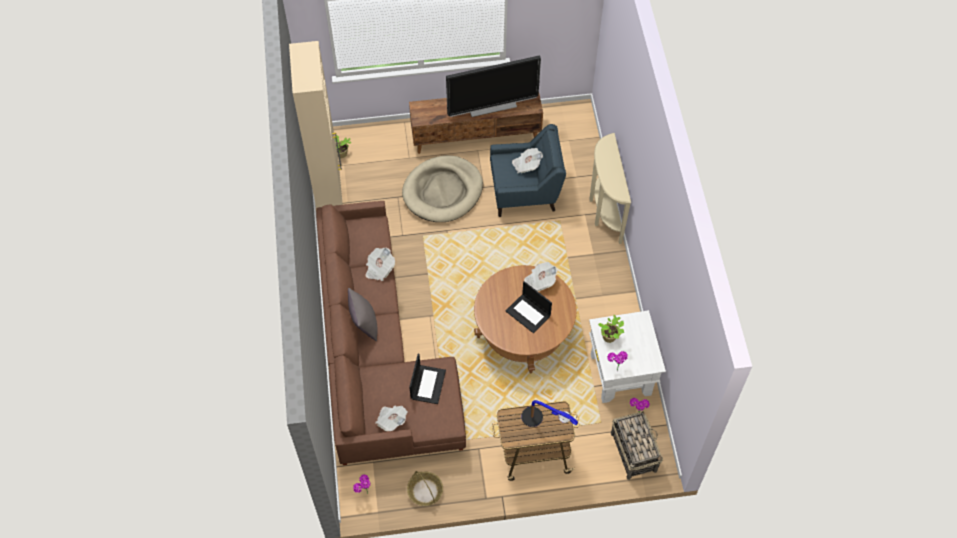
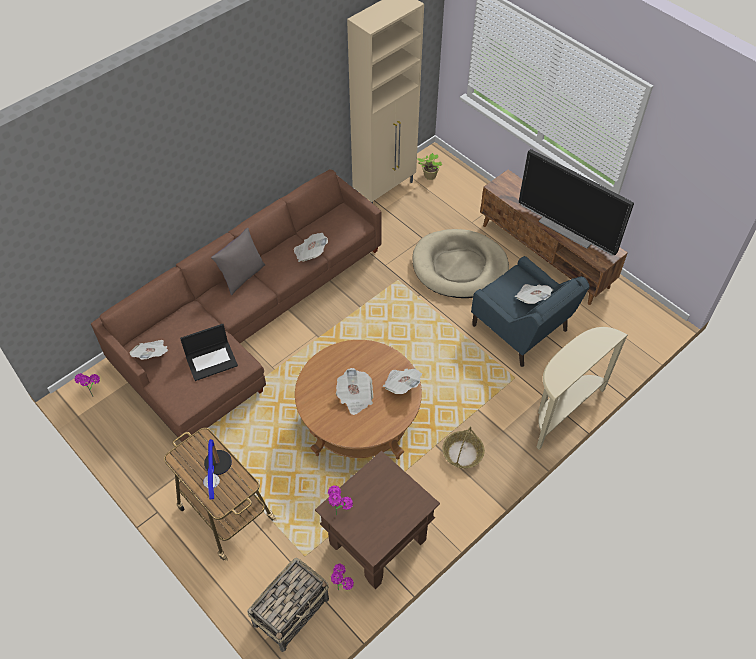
camera: 55 degrees right, 5 degrees down
(425, 491) = (123, 441): basket -> basket (462, 453)
(528, 313) = (355, 397): laptop -> newspaper
(610, 337) = (373, 484): potted plant -> none
(620, 374) = (377, 542): white side table -> brown side table

